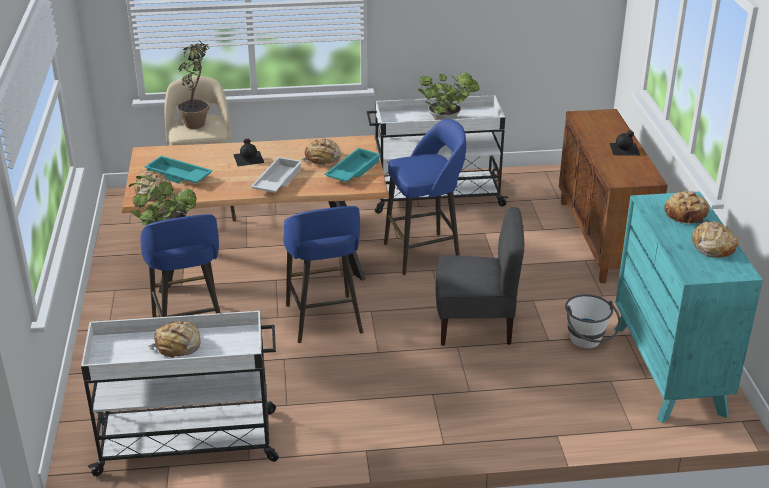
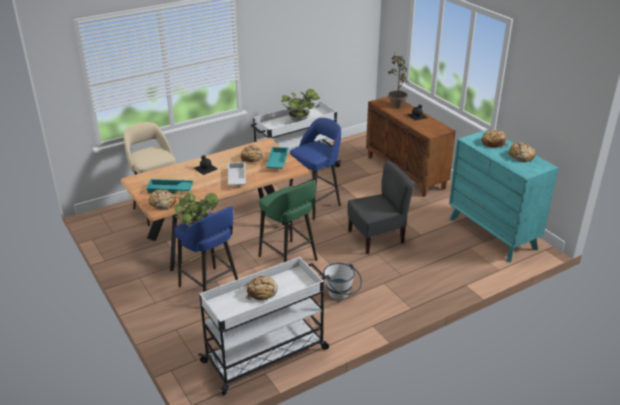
camera: 25 degrees left, 0 degrees up
(198, 121) = (149, 153): potted plant -> potted plant (396, 104)
(324, 320) = (289, 259): blue stool -> green stool
(588, 343) = (442, 231): white bucket -> white bucket (341, 295)

